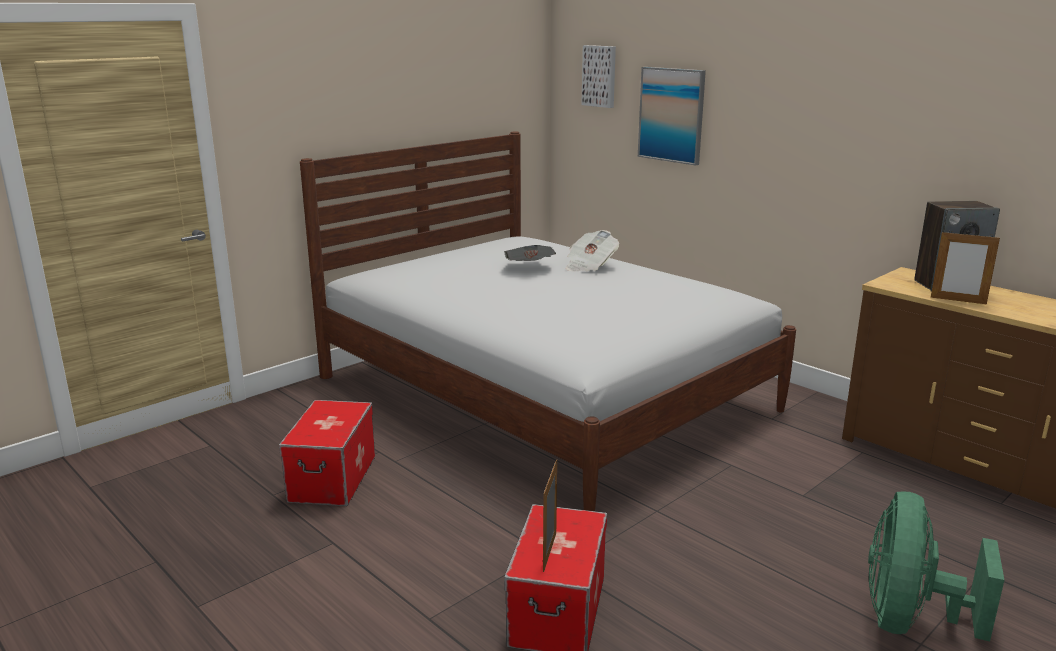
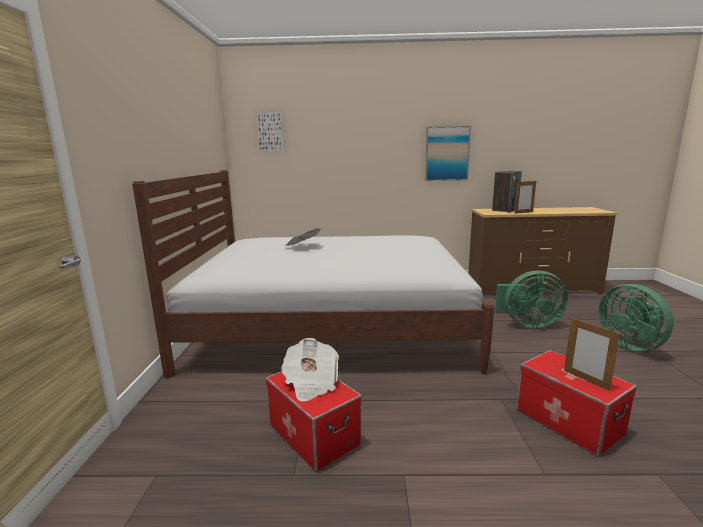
camera: 45 degrees left, 5 degrees down
(589, 266) = (330, 240): newspaper -> newspaper (311, 383)
(671, 115) = (328, 151): picture -> picture (447, 154)
(811, 509) = (527, 323): none -> green fan

